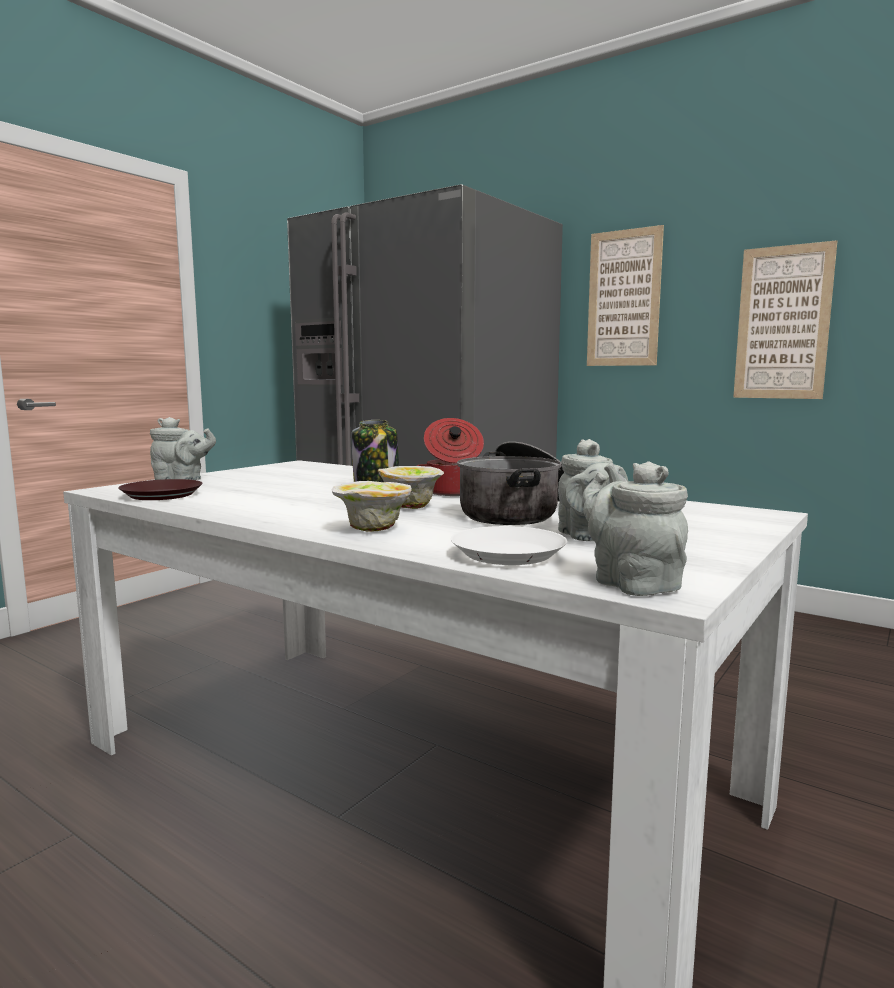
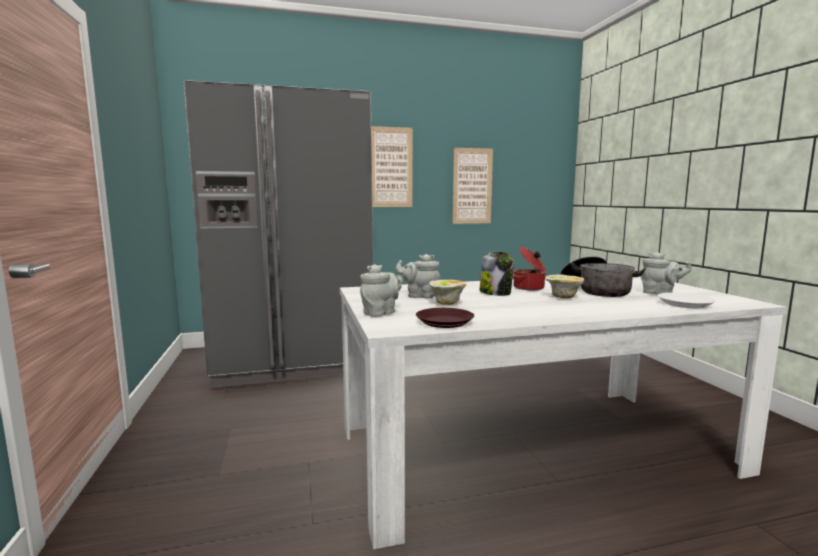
camera: 50 degrees left, 0 degrees up
(372, 529) = (616, 308): bowl -> bowl (446, 304)
(631, 583) = (739, 303): grey teapot -> grey teapot (420, 296)

